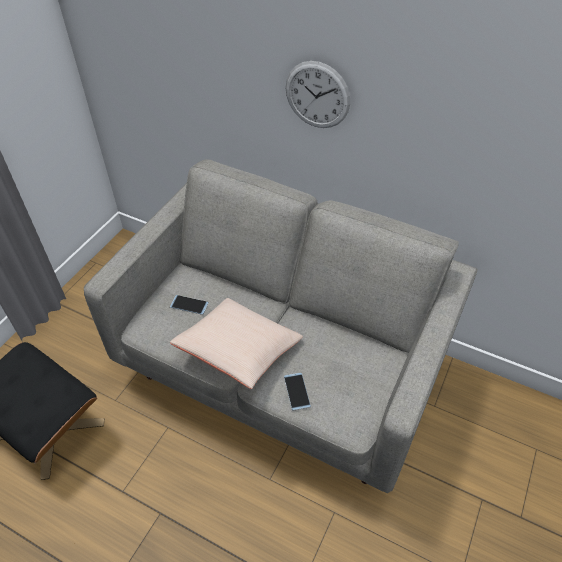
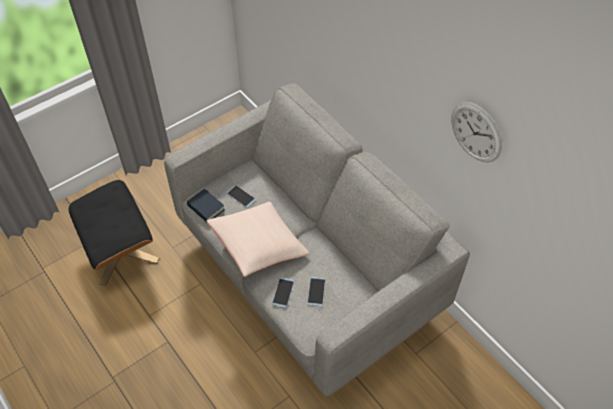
camera: 25 degrees right, 5 degrees up
(154, 332) = (206, 208): none -> book
(317, 95) = (376, 69): wall clock -> wall clock (476, 132)
(332, 375) = (316, 291): none -> phone

